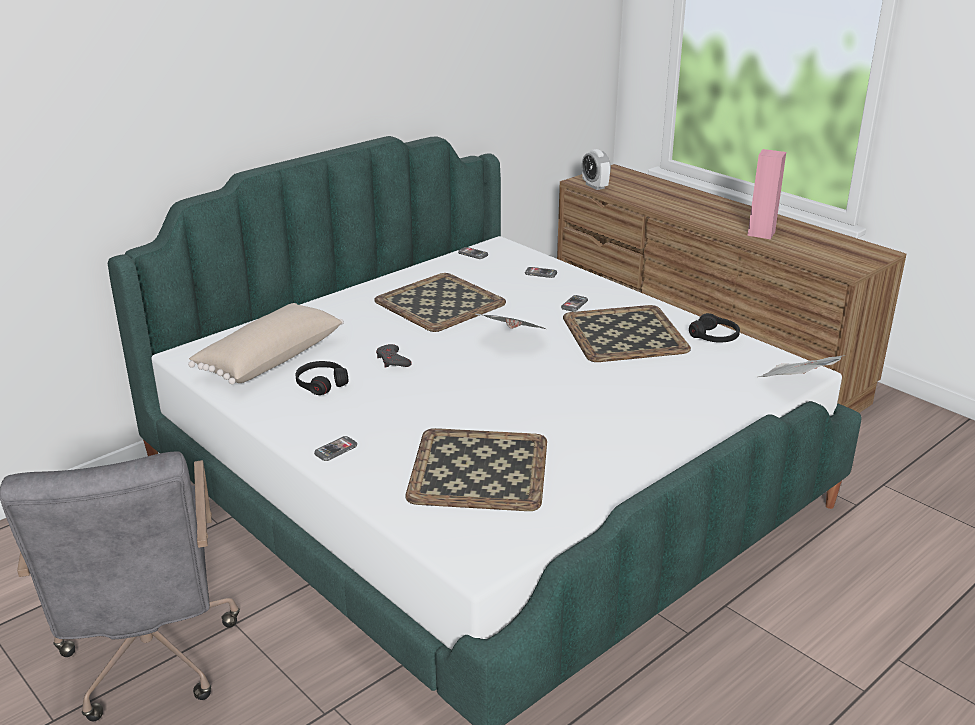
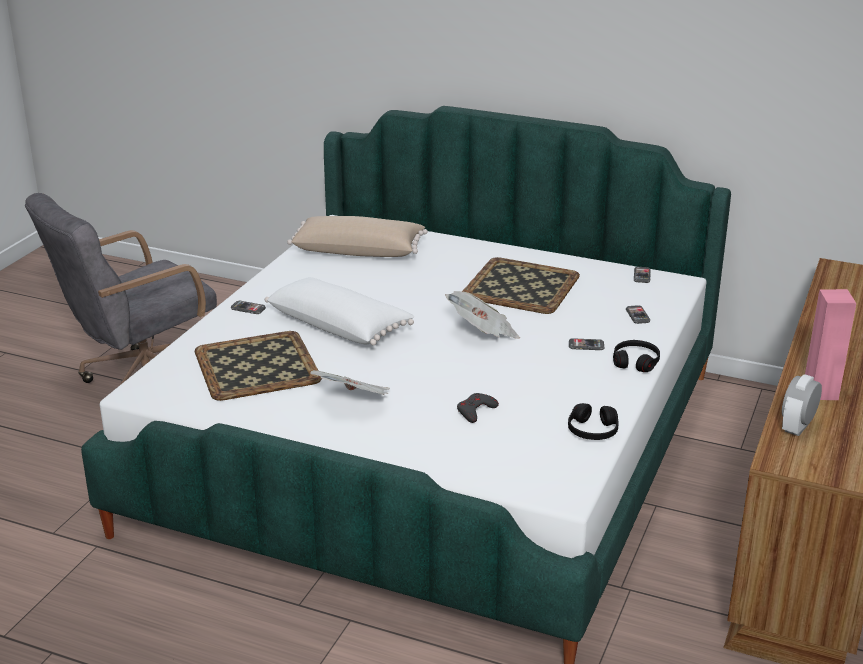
camera: 65 degrees right, 0 degrees up
(321, 384) = (337, 278): black headphones -> black headphones (635, 362)
(392, 360) = (397, 294): grey game controller -> grey game controller (475, 411)
(432, 404) = (339, 326): none -> white pillow
(595, 186) = (832, 277): alarm clock -> alarm clock (797, 427)
(626, 334) = (547, 383): tray -> none
(797, 385) = (528, 493): newspaper -> newspaper (354, 401)

